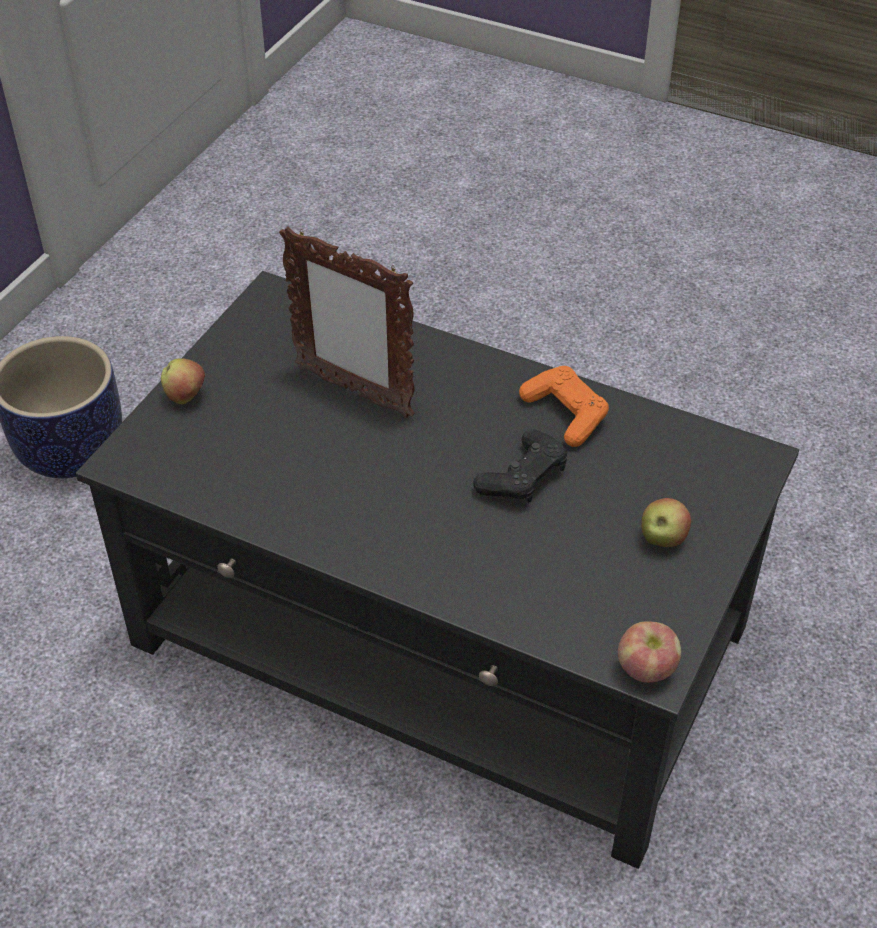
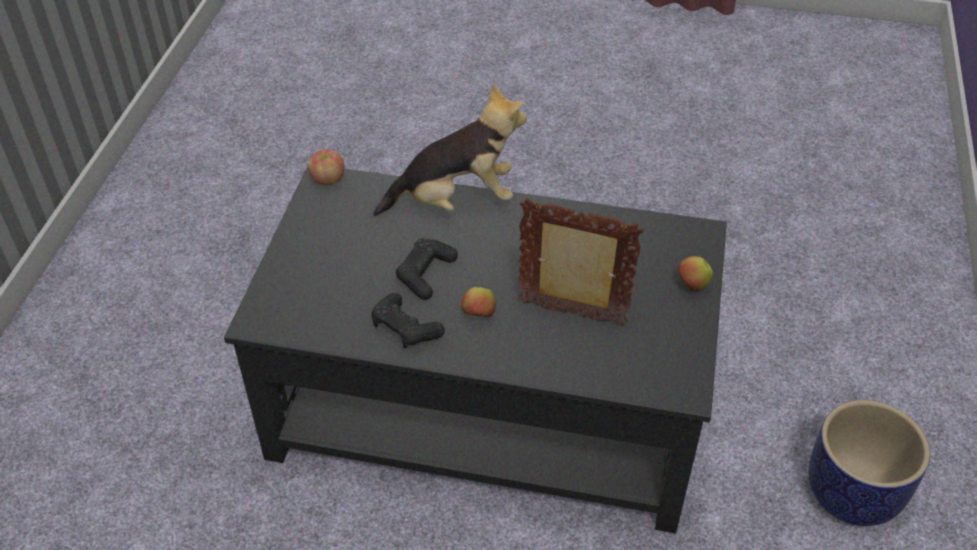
camera: 165 degrees right, 0 degrees up
(446, 584) = (456, 200): none -> plush toy
(565, 414) = (405, 328): orange game controller -> black game controller
(662, 539) = (323, 251): apple -> apple (479, 315)

